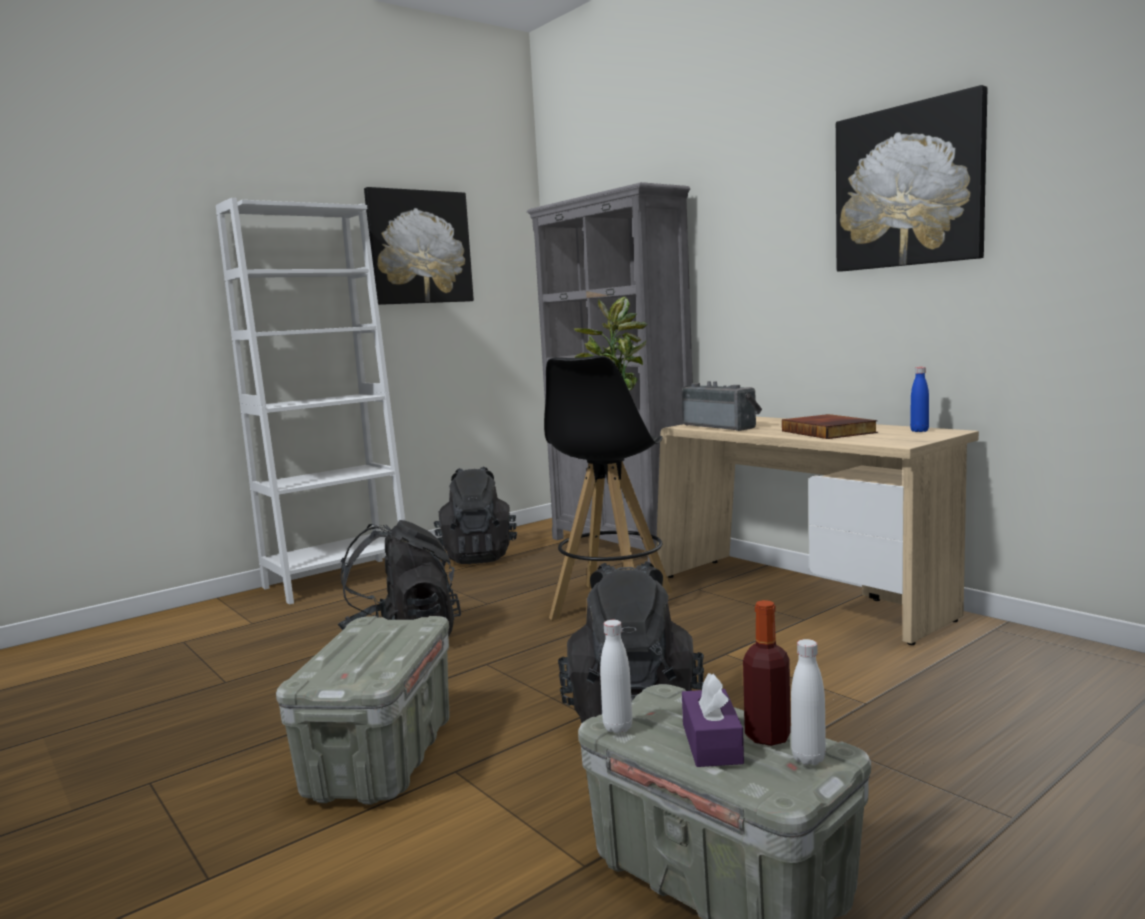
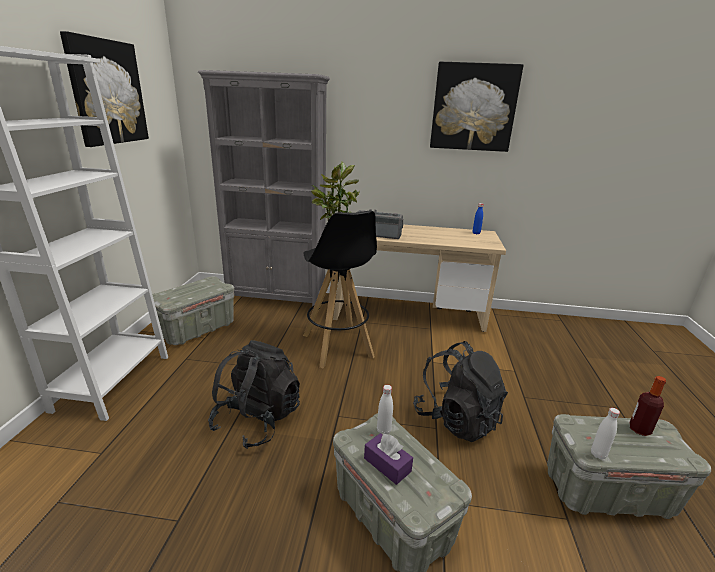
camera: 45 degrees left, 15 degrees up
(478, 556) = (197, 329): black backpack -> grey storage box
(712, 743) = (636, 444): purple tissue box -> purple tissue box (387, 465)
(808, 758) = (667, 434): white bottle -> white bottle (383, 431)
(830, 432) = (442, 237): book -> none

